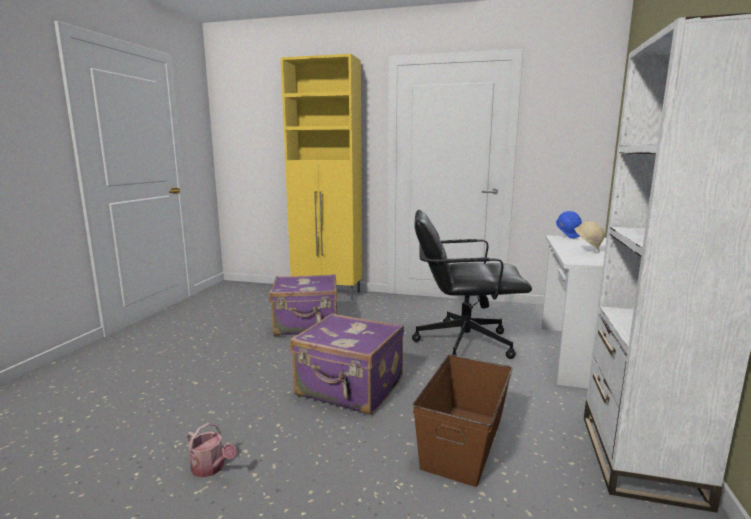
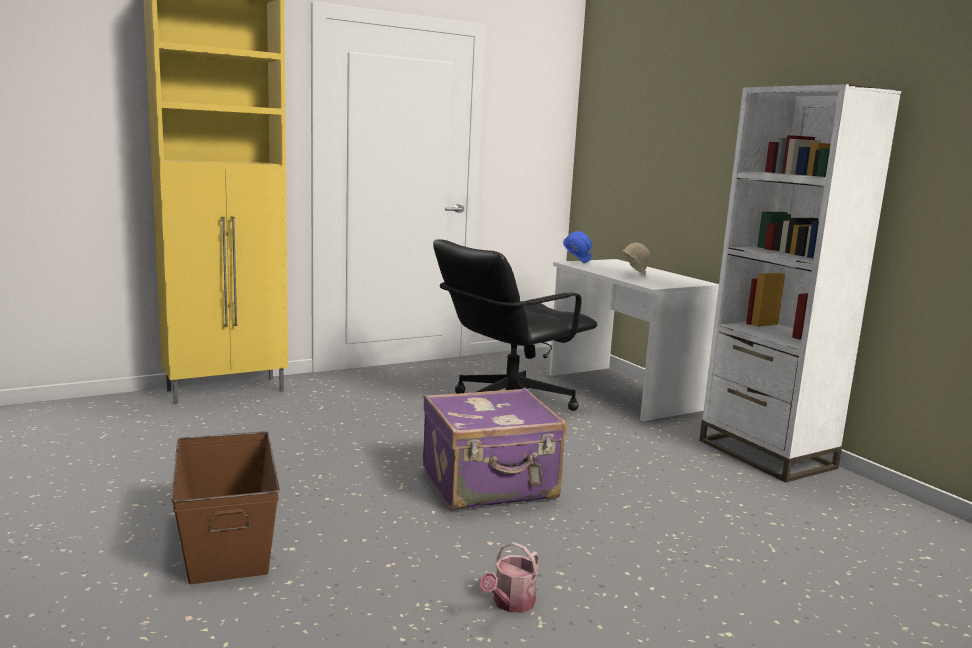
camera: 45 degrees left, 0 degrees up
(211, 468) = (510, 603): watering can -> watering can turned 135 degrees clockwise
(307, 325) = (291, 438): purple suitcase -> none
(462, 442) = (658, 488): brown storage box -> brown storage box (226, 540)

